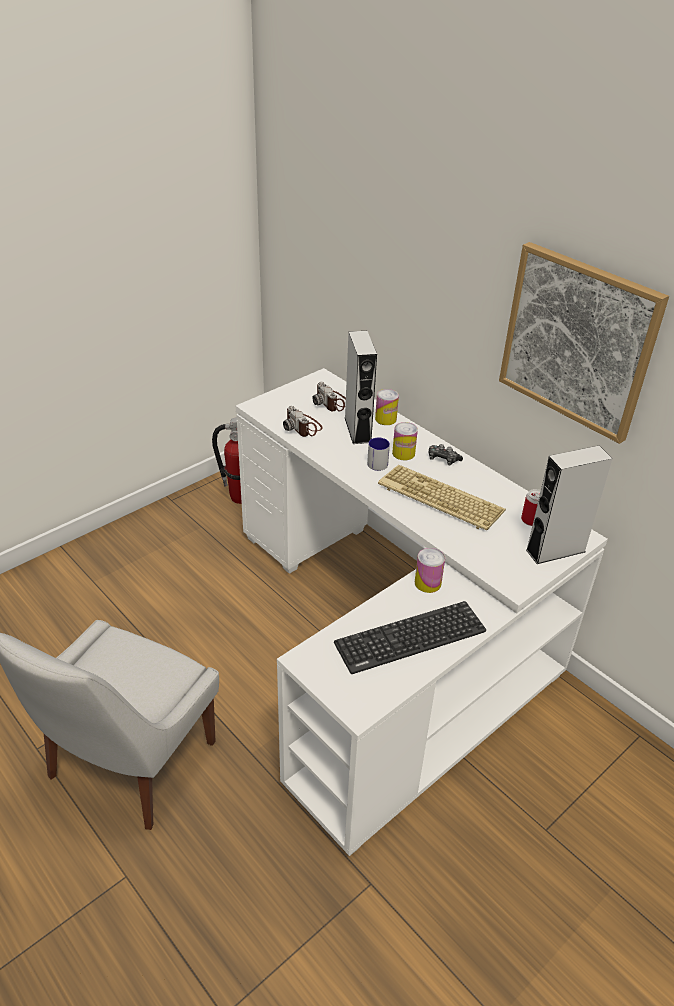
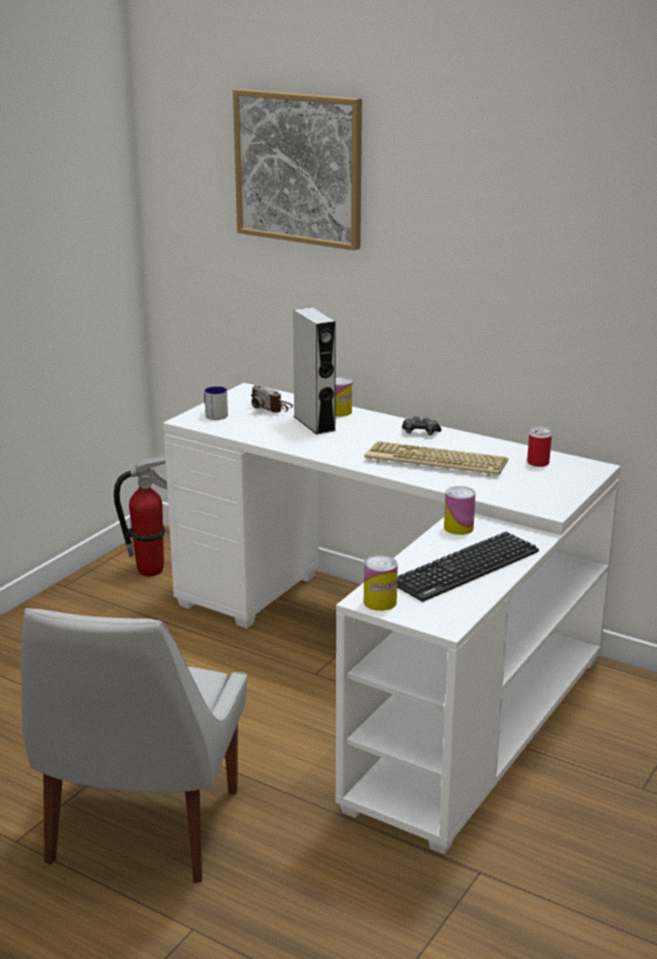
camera: 15 degrees left, 15 degrees down
(303, 427) = (252, 429): camera -> none
(375, 462) = (350, 444): mug -> mug (214, 414)
(403, 453) = (375, 434): can -> can (380, 602)
(555, 550) = (575, 480): grey speaker -> none
(578, 341) = (550, 262): picture -> picture (299, 168)

